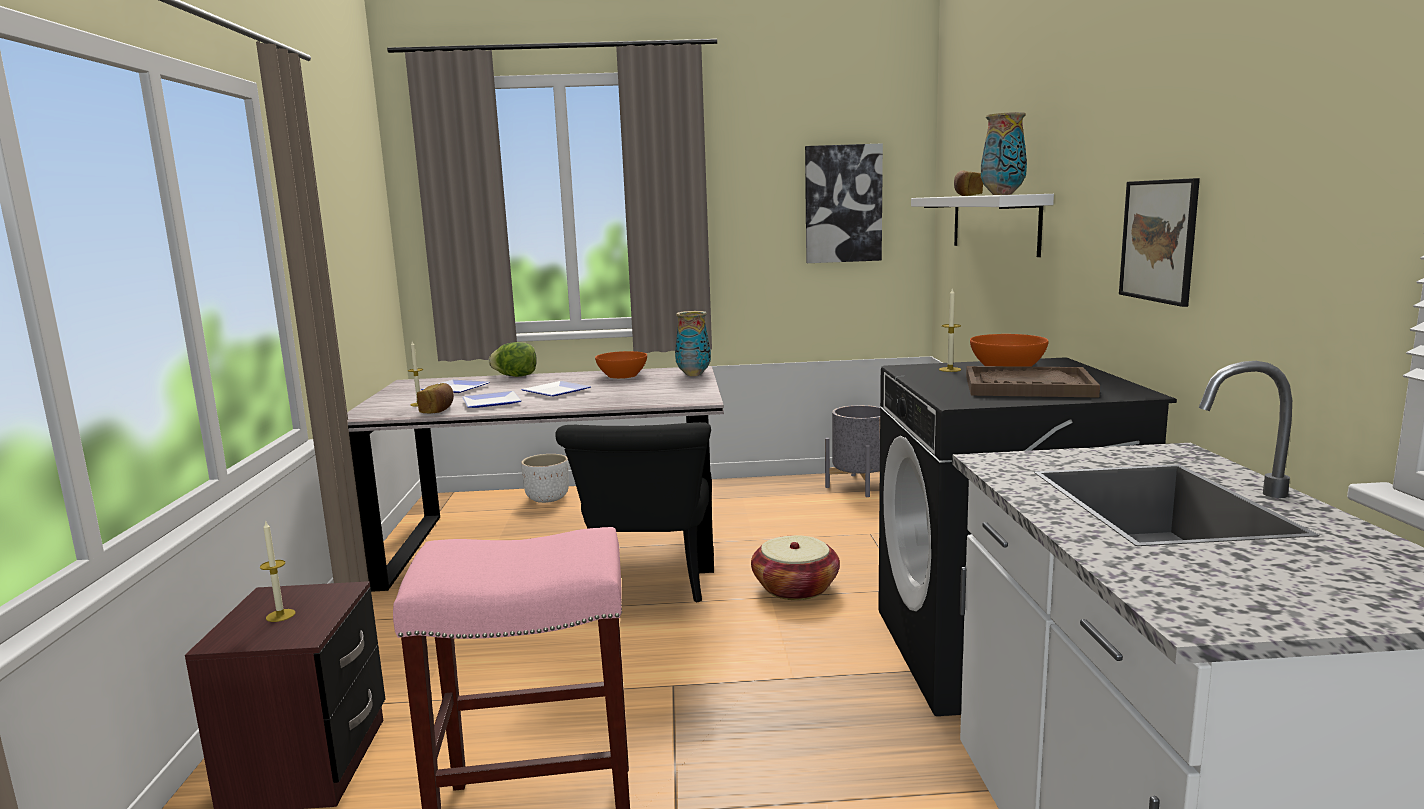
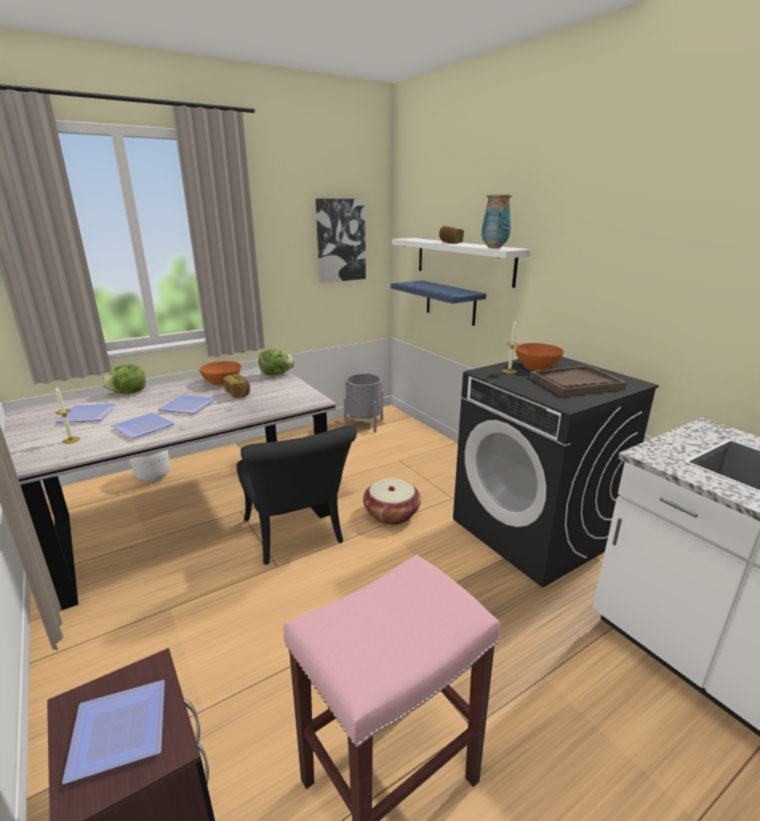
camera: 30 degrees left, 10 degrees up
(280, 615) = (116, 729): candle -> plate
(438, 410) = (101, 445): bread -> bread (238, 394)
(693, 374) = (276, 374): vase -> lettuce
(982, 291) = (450, 302): none -> blue shelf
(1158, 240) = (639, 290): picture -> none

